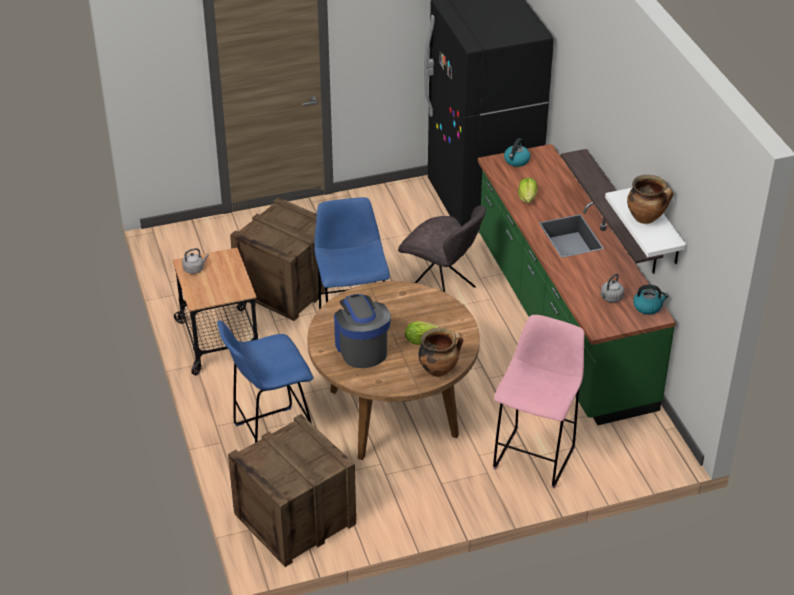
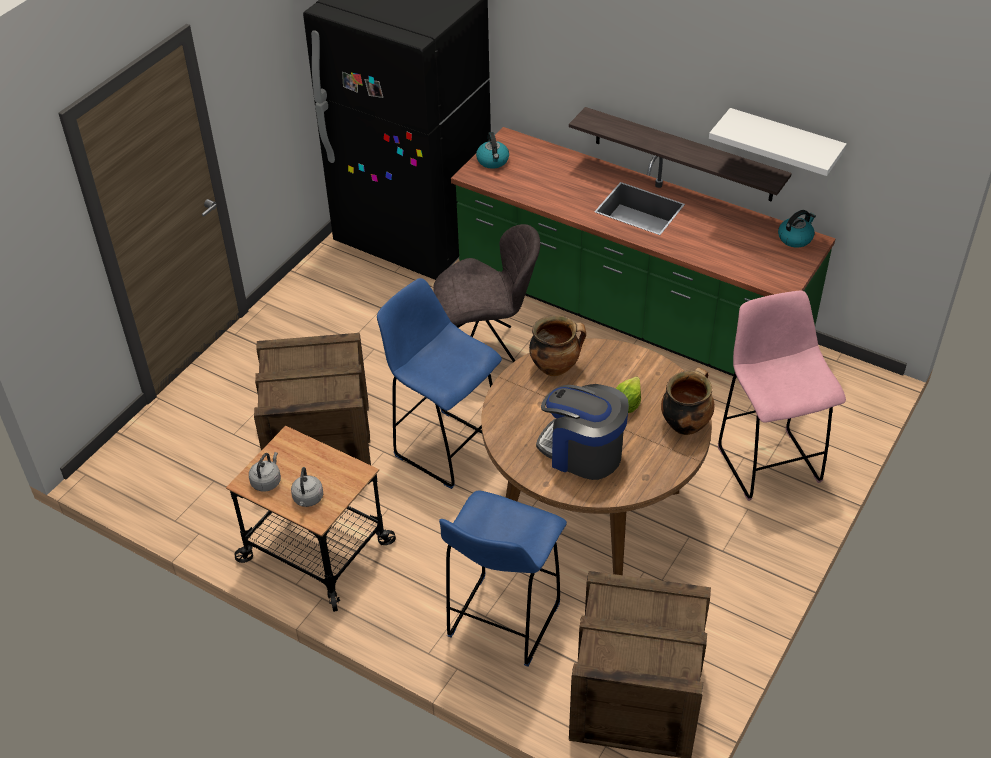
camera: 40 degrees left, 5 degrees up
(527, 198) = (552, 193): lettuce -> none
(610, 298) = (754, 249): grey kettle -> grey kettle (308, 499)
(646, 218) = (779, 137): cooking pot -> cooking pot (555, 367)

